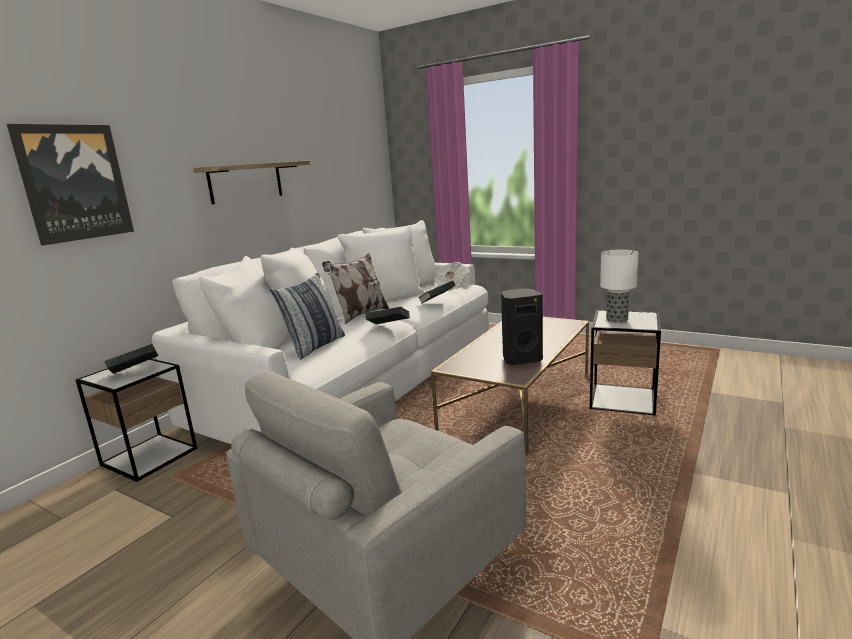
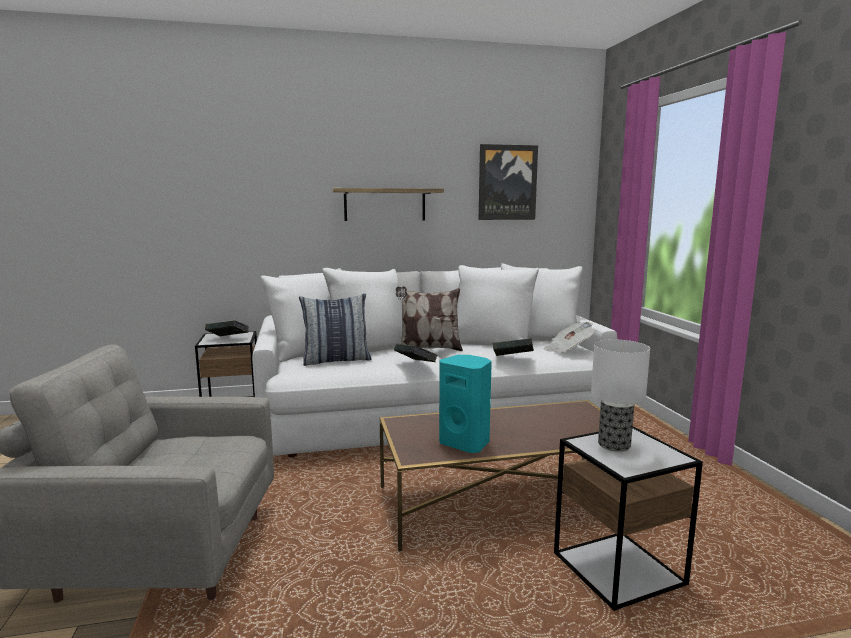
camera: 45 degrees right, 5 degrees down
(74, 183) = (230, 194): picture -> picture (507, 182)
(521, 359) = (466, 443): black speaker -> turquoise speaker

